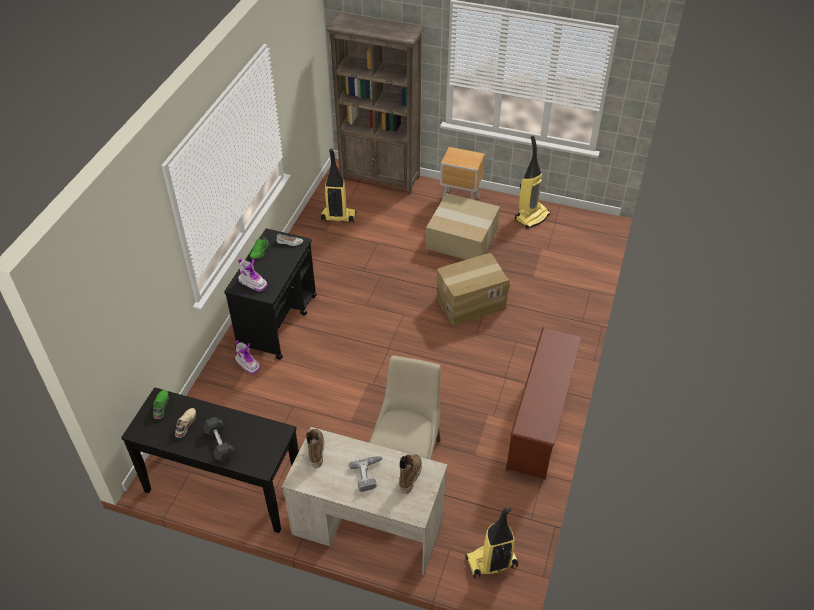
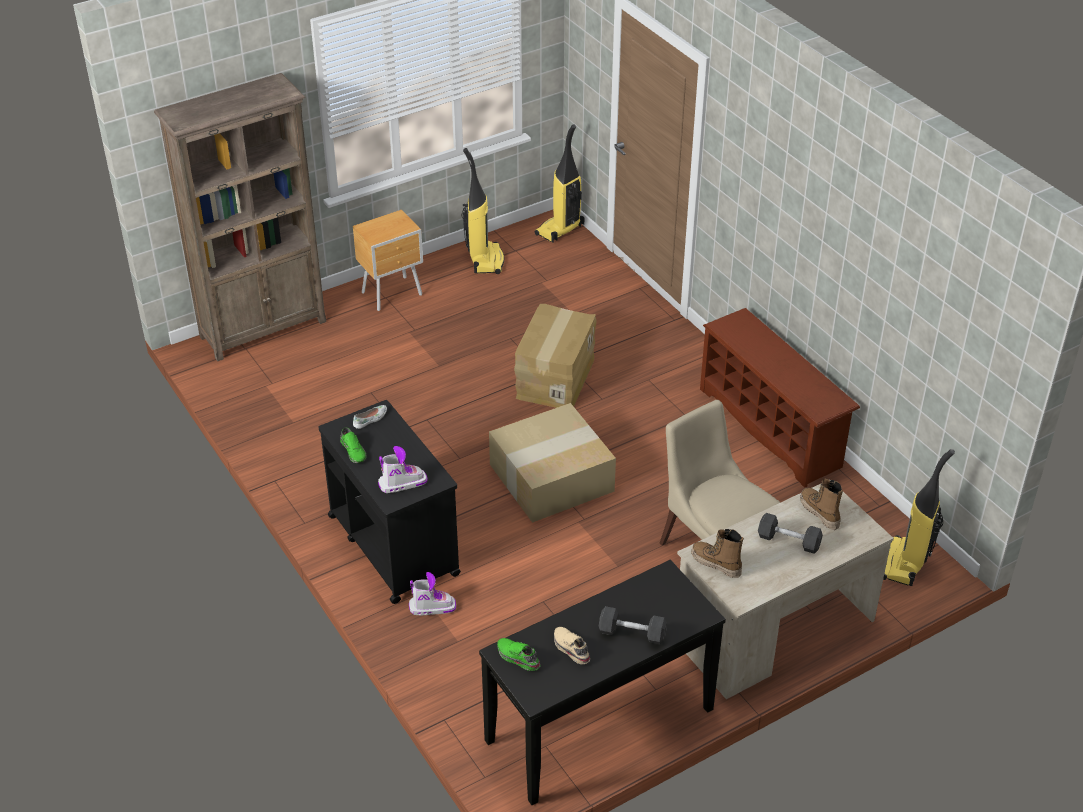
camera: 50 degrees left, 5 degrees down
(338, 217) = (283, 400): vacuum cleaner -> vacuum cleaner (560, 230)
(369, 475) = (788, 541): power drill -> grey dumbbell
(461, 238) = (449, 327): cardboard box -> cardboard box (551, 479)

